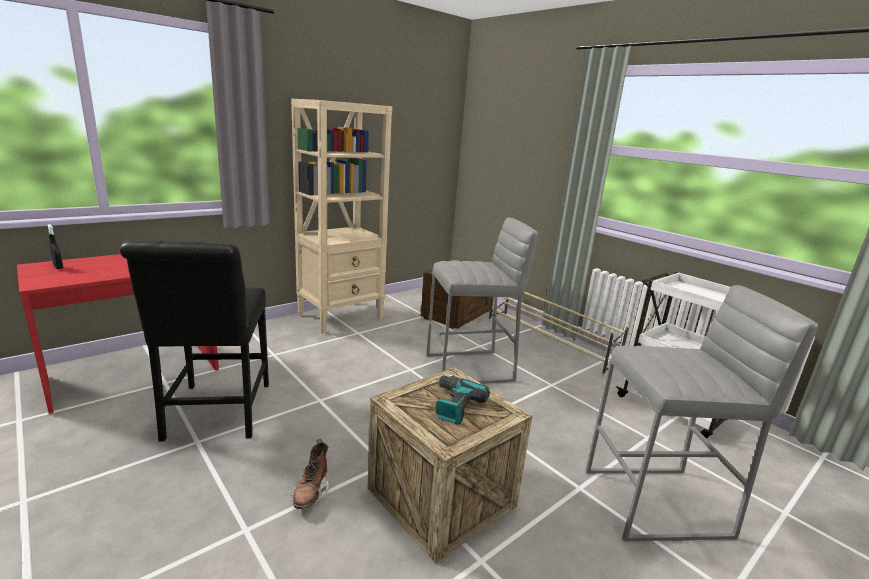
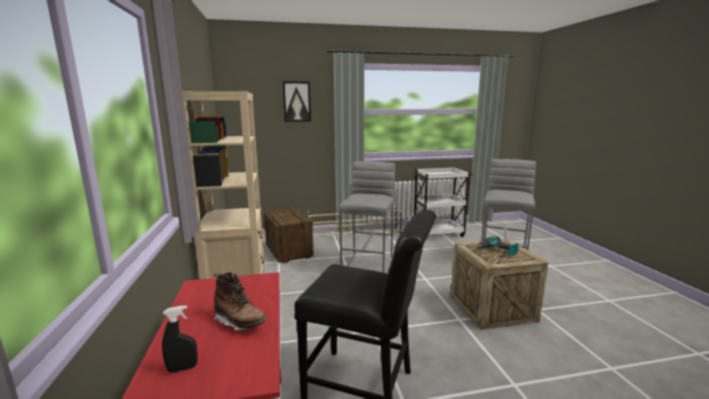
camera: 60 degrees left, 5 degrees down
(311, 493) = (482, 351): brown boot -> brown boot (240, 322)
(537, 125) = (296, 101): none -> picture

